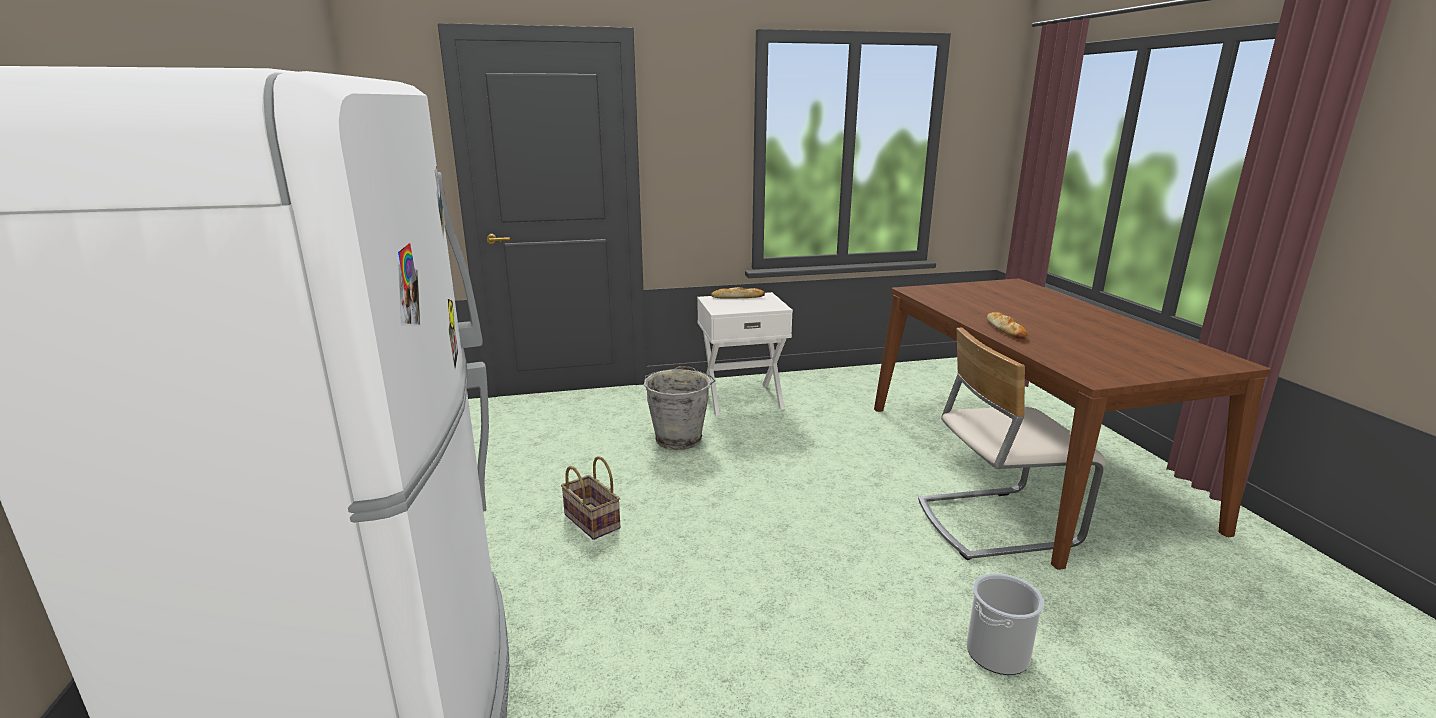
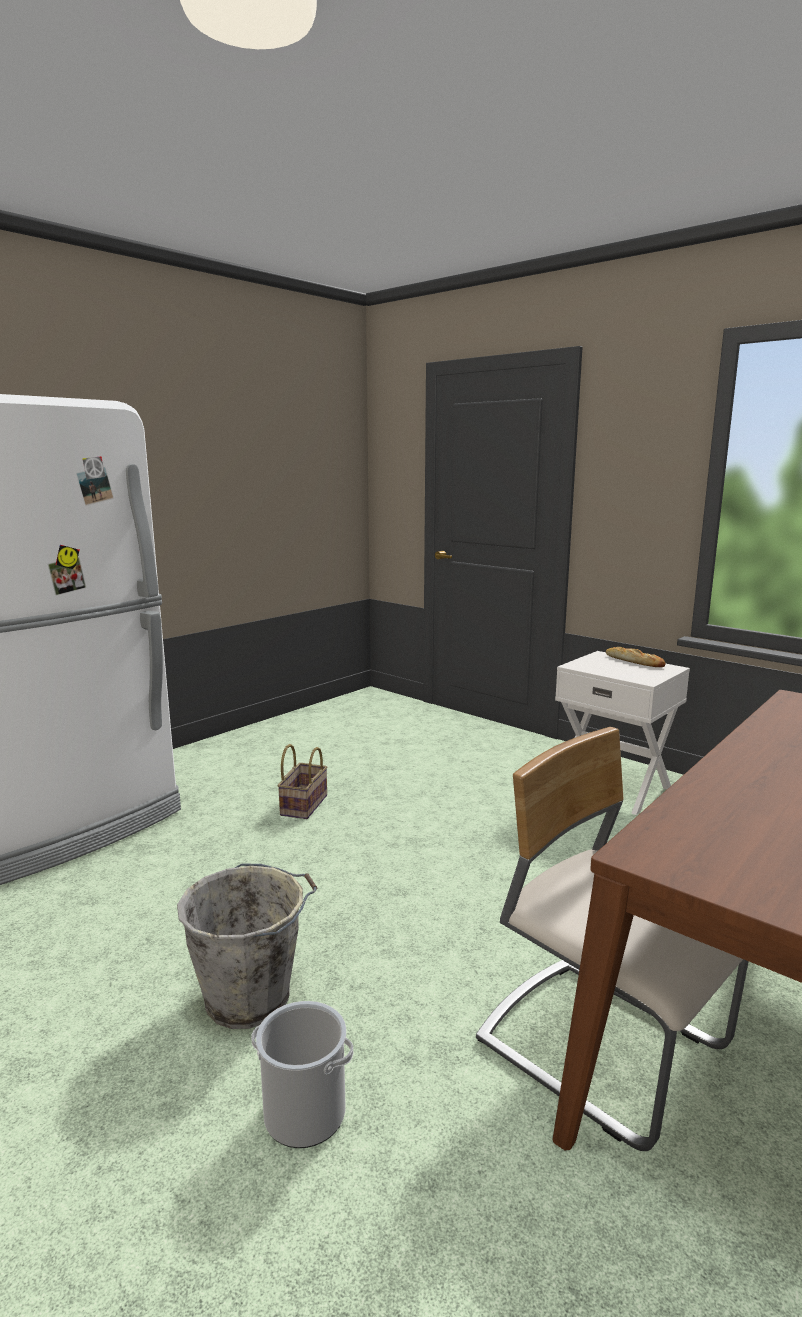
camera: 55 degrees right, 5 degrees down
(679, 438) = (482, 788): grey bucket -> grey bucket (252, 997)
(1005, 329) = (752, 770): bread -> none

